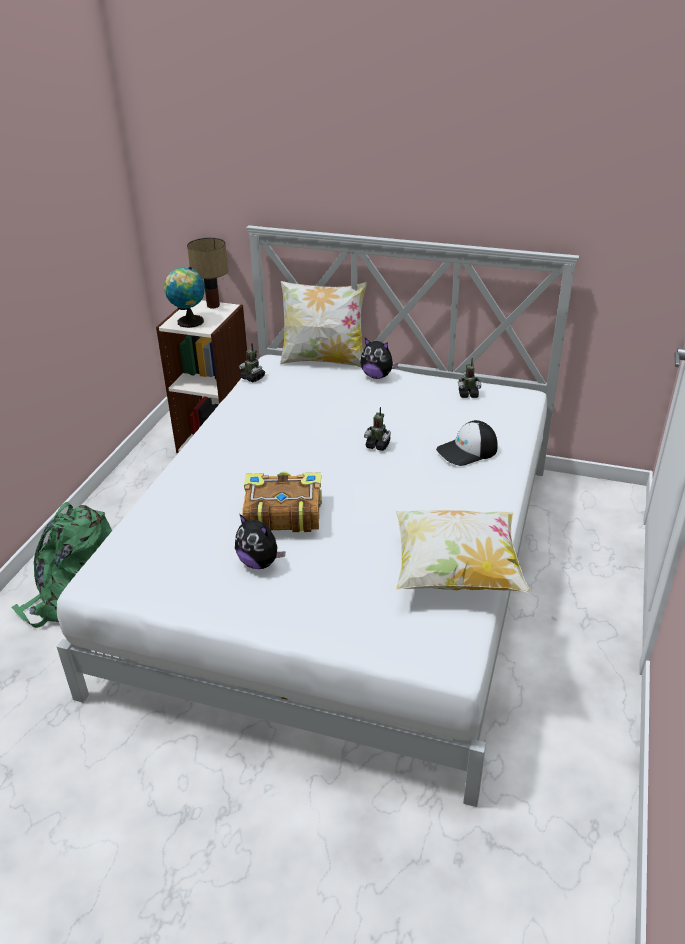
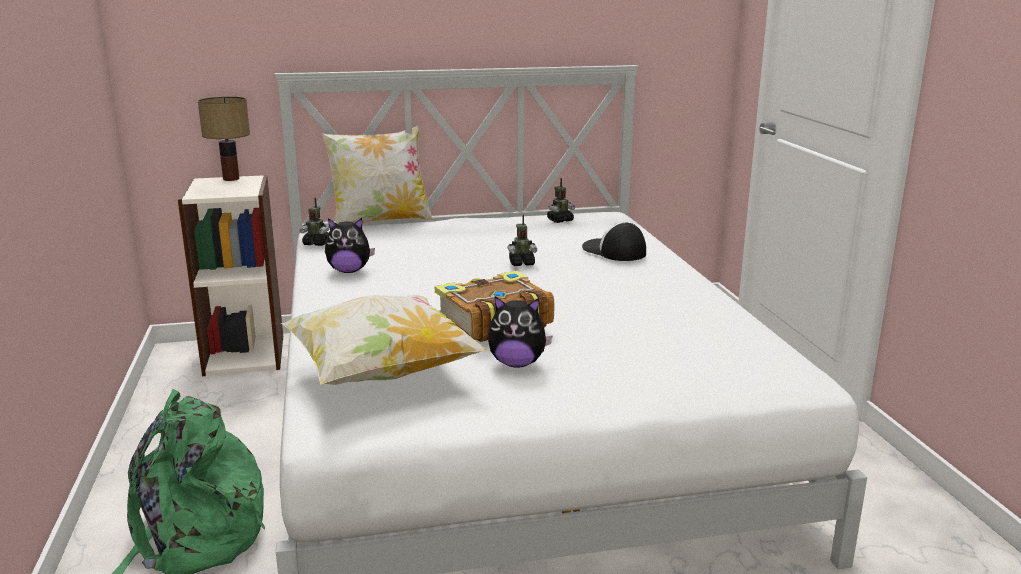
camera: 30 degrees left, 15 degrees down
(188, 322) = (217, 191): globe -> none
(377, 376) = (454, 223): plush toy -> plush toy (349, 271)
(456, 572) = (720, 325): pillow -> pillow (382, 373)
(467, 451) = (613, 251): cap -> cap turned 105 degrees clockwise

